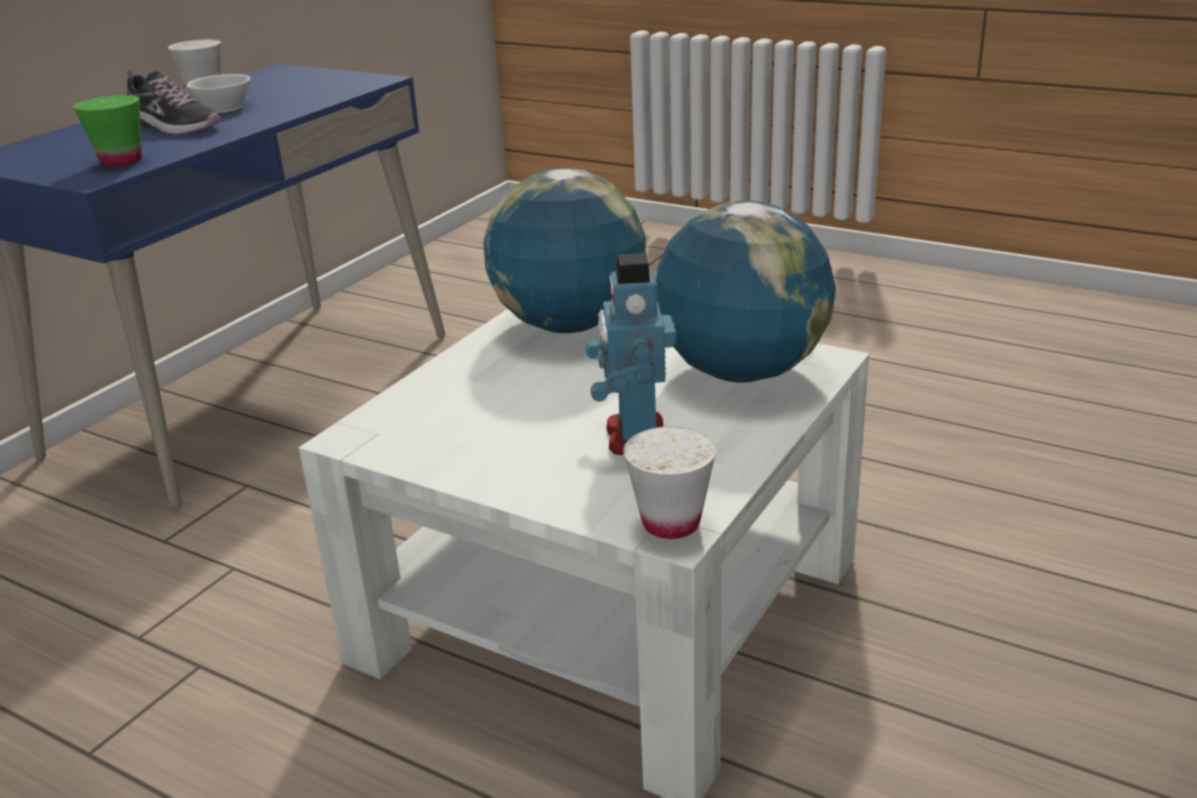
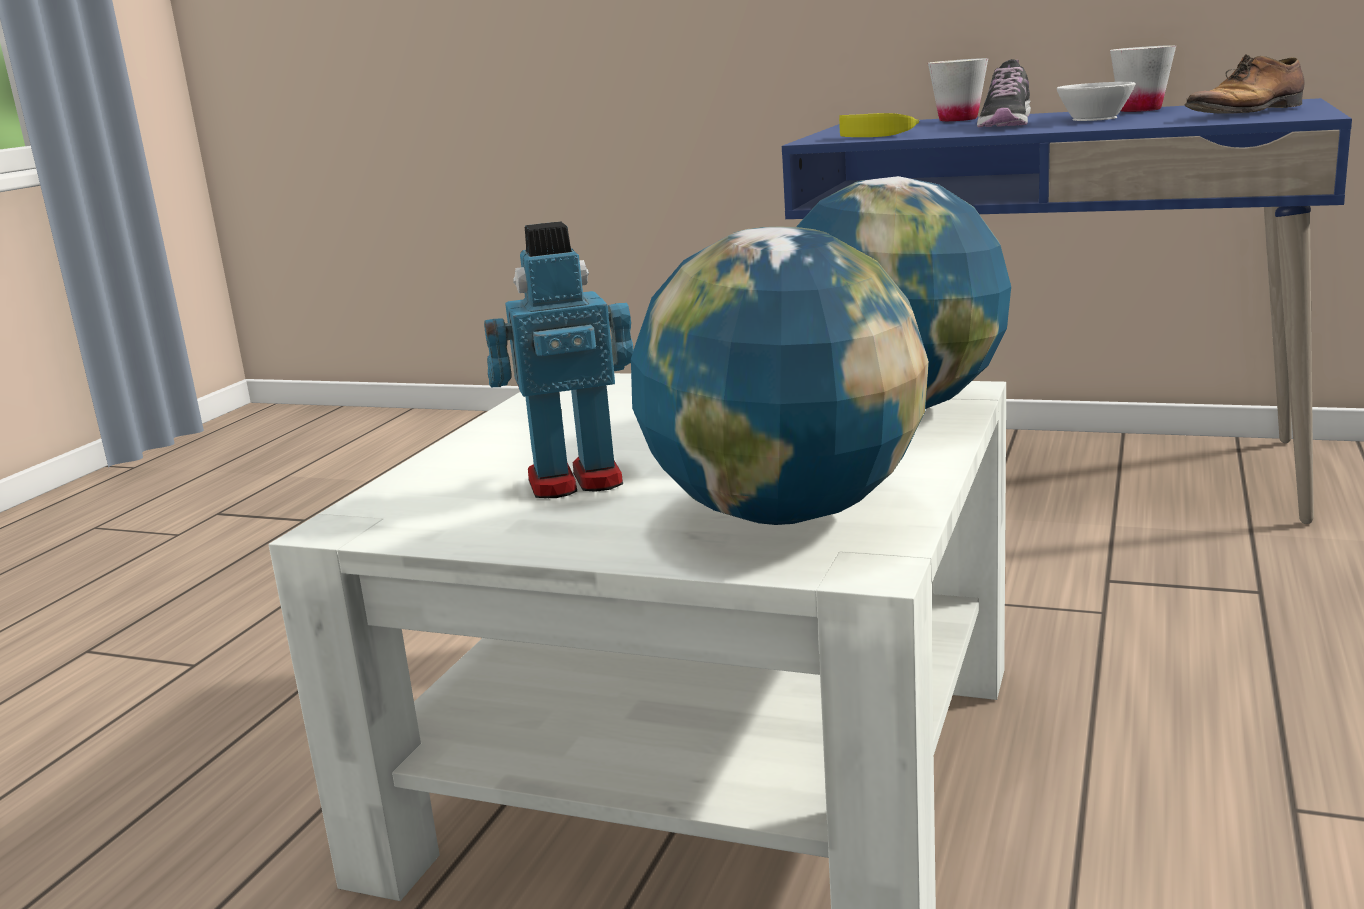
camera: 80 degrees right, 10 degrees down
(121, 161) = (878, 135): green cup -> banana
(316, 83) = (1247, 112): none -> shoe
(671, 523) = (365, 522): white cup -> white cup (958, 119)

